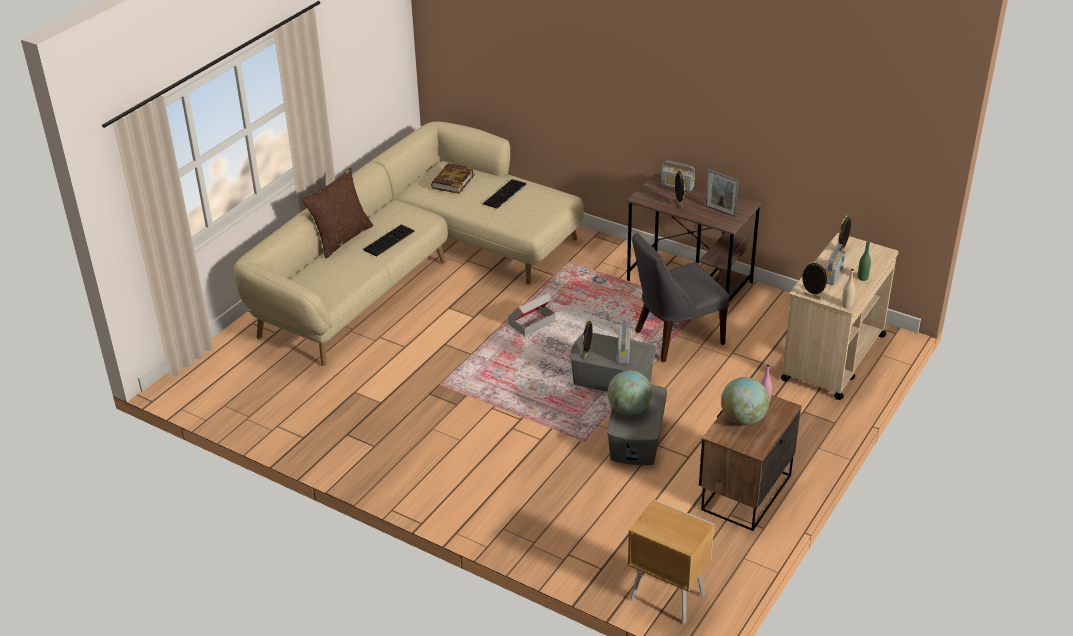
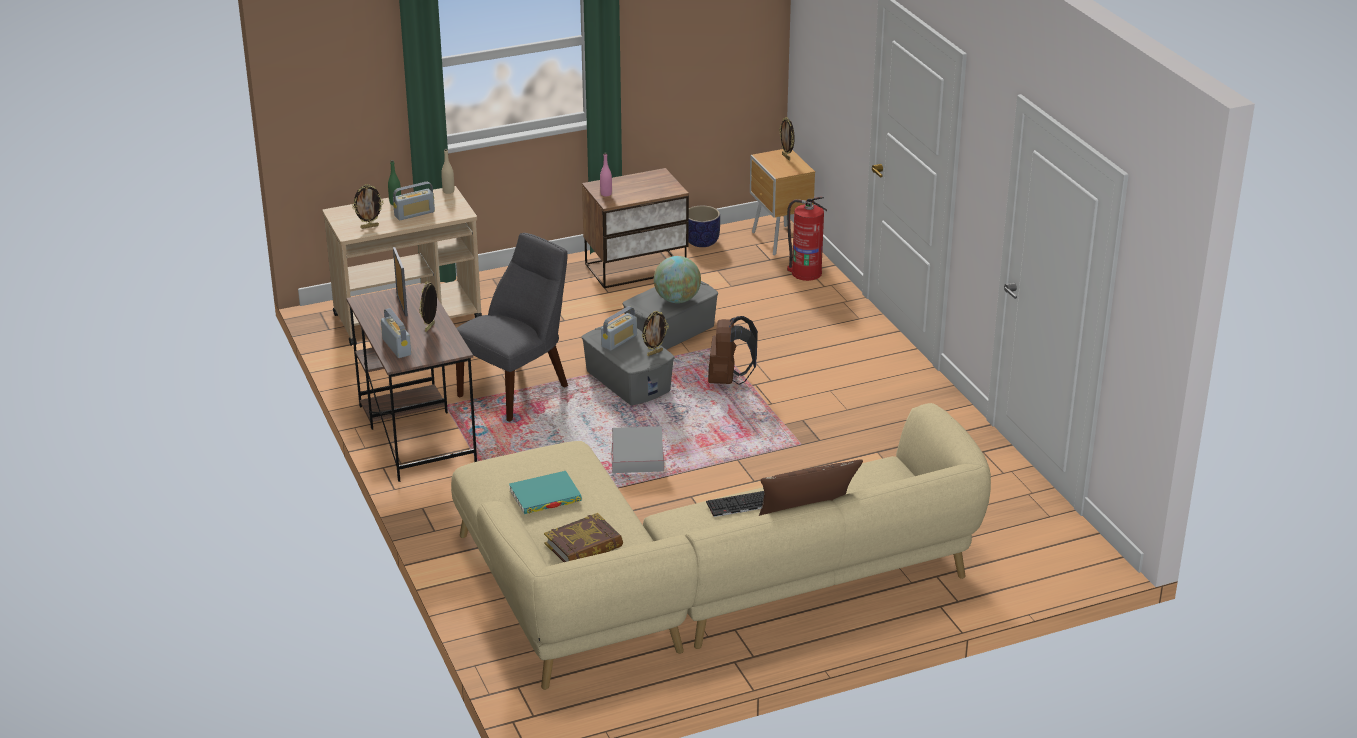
camera: 145 degrees left, 5 degrees down
(505, 194) = (545, 496): keyboard -> turquoise book
(543, 413) = (728, 380): none -> brown backpack
(600, 563) = (805, 273): none -> fire extinguisher
(675, 338) = (517, 389): grey chair -> grey chair turned 60 degrees counterclockwise
(732, 556) = (702, 242): none -> planter
(743, 419) = (639, 191): globe -> none
(812, 297) = (464, 206): picture frame -> picture frame (786, 157)

